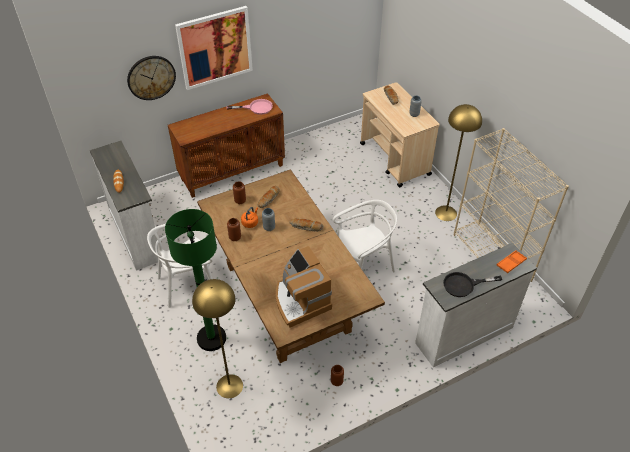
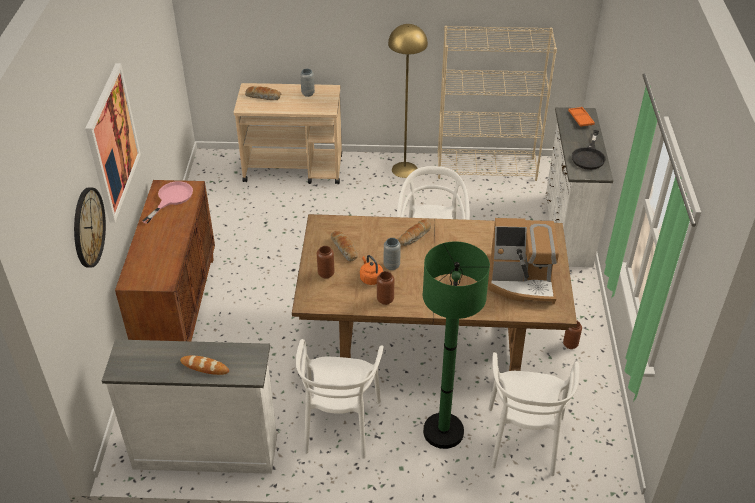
camera: 60 degrees left, 5 degrees down
(229, 386) = (524, 440): yellow floor lamp -> white chair

